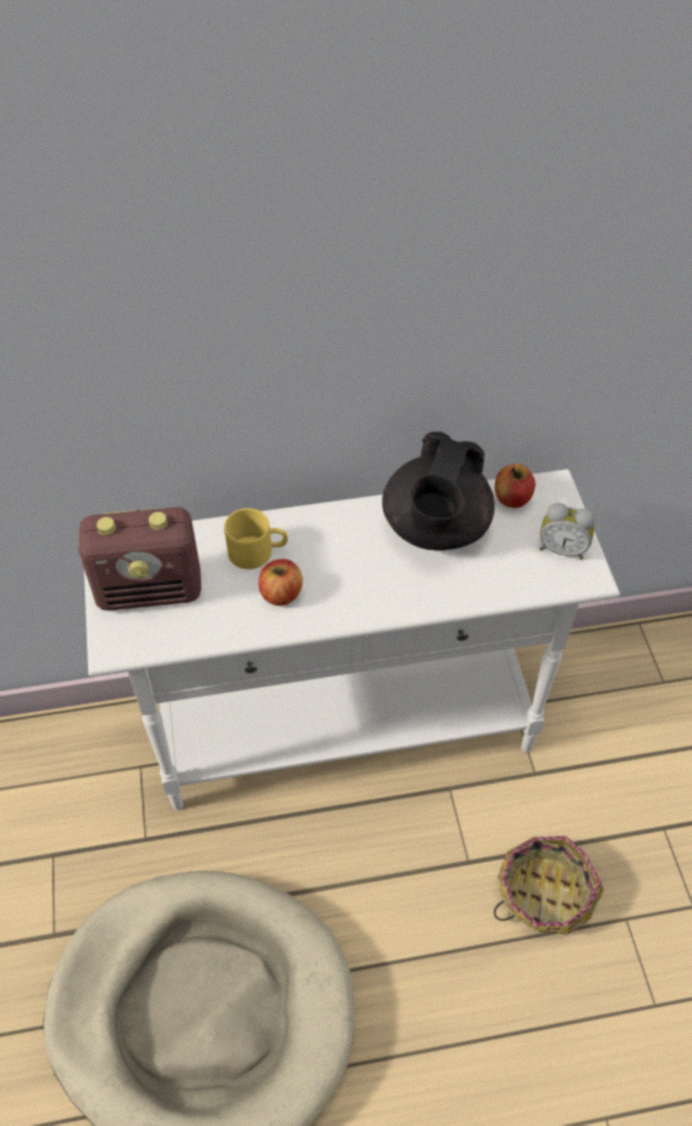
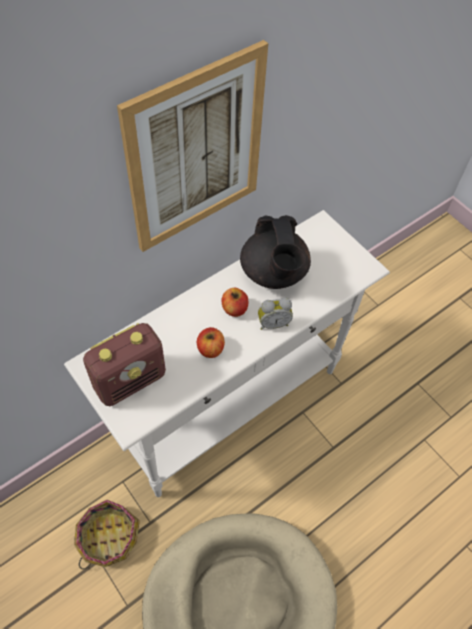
camera: 30 degrees left, 5 degrees up
(258, 551) = (180, 328): yellow mug -> none
(325, 288) = (196, 152): none -> picture
(512, 498) = (304, 238): apple -> apple (234, 309)
(544, 892) = (378, 445): basket -> basket (107, 537)
(562, 548) = (347, 258): alarm clock -> alarm clock (273, 323)

